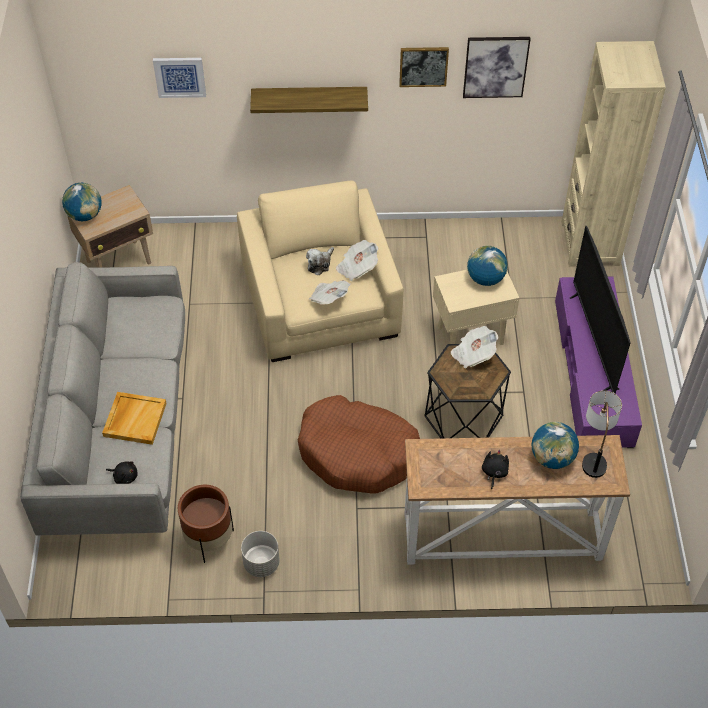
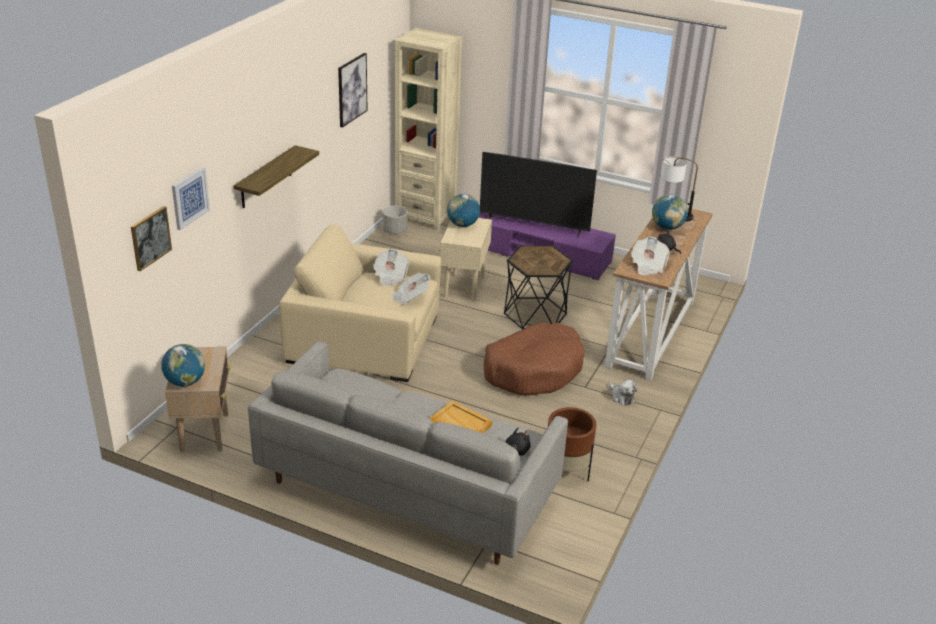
camera: 65 degrees left, 20 degrees down
(261, 563) = (607, 450): grey planter -> grey planter (395, 232)
(320, 264) = (368, 292): plush toy -> plush toy (621, 397)
(423, 66) = (320, 107): picture -> picture (150, 238)
(473, 354) = (525, 253): newspaper -> newspaper (648, 266)

